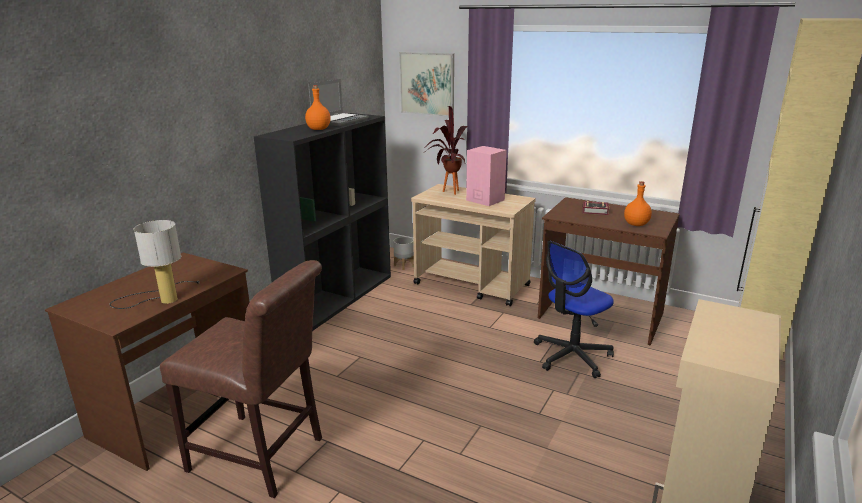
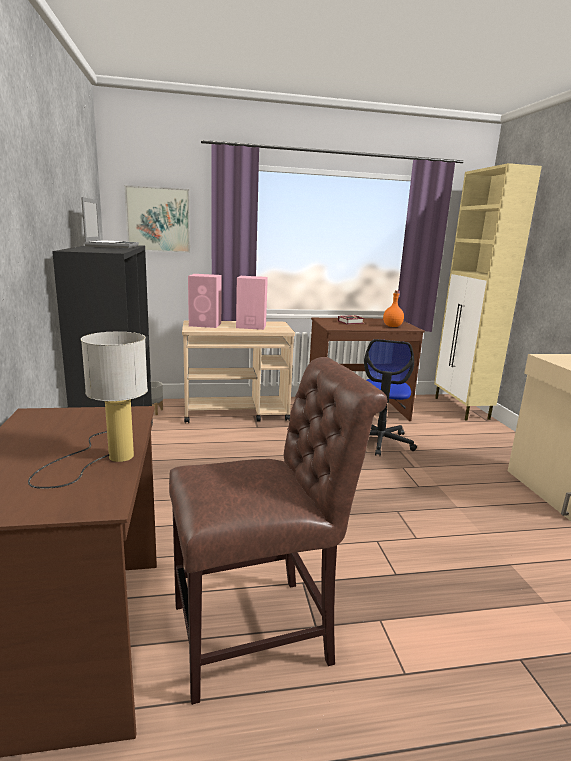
camera: 40 degrees left, 5 degrees down
(319, 129) = (115, 249): orange bottle -> none
(447, 192) = (206, 324): potted plant -> pink speaker

